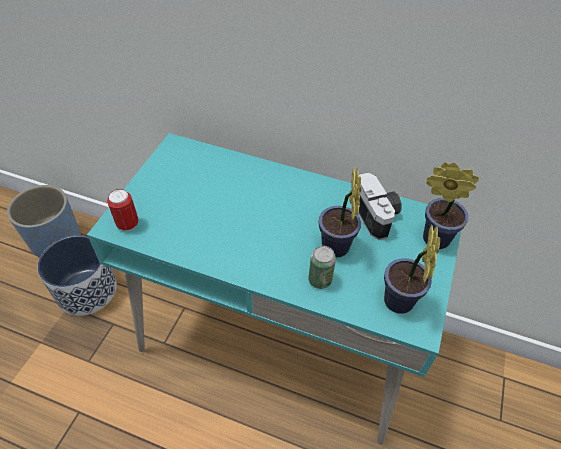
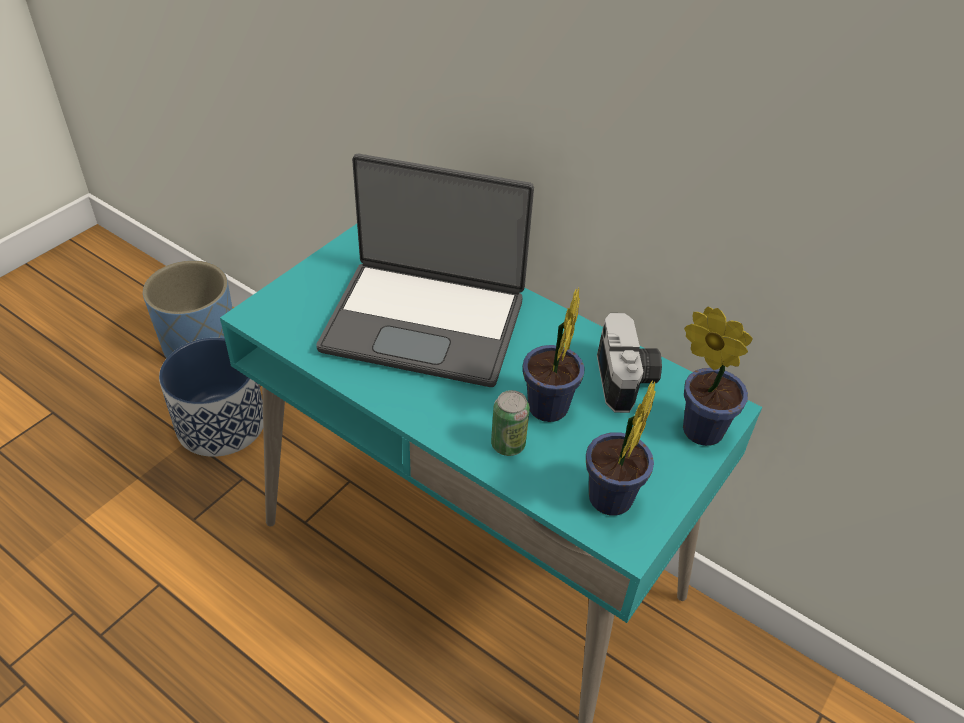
camera: 15 degrees right, 5 degrees down
(128, 224) = (276, 316): can -> none
(233, 205) = (425, 322): none -> laptop

